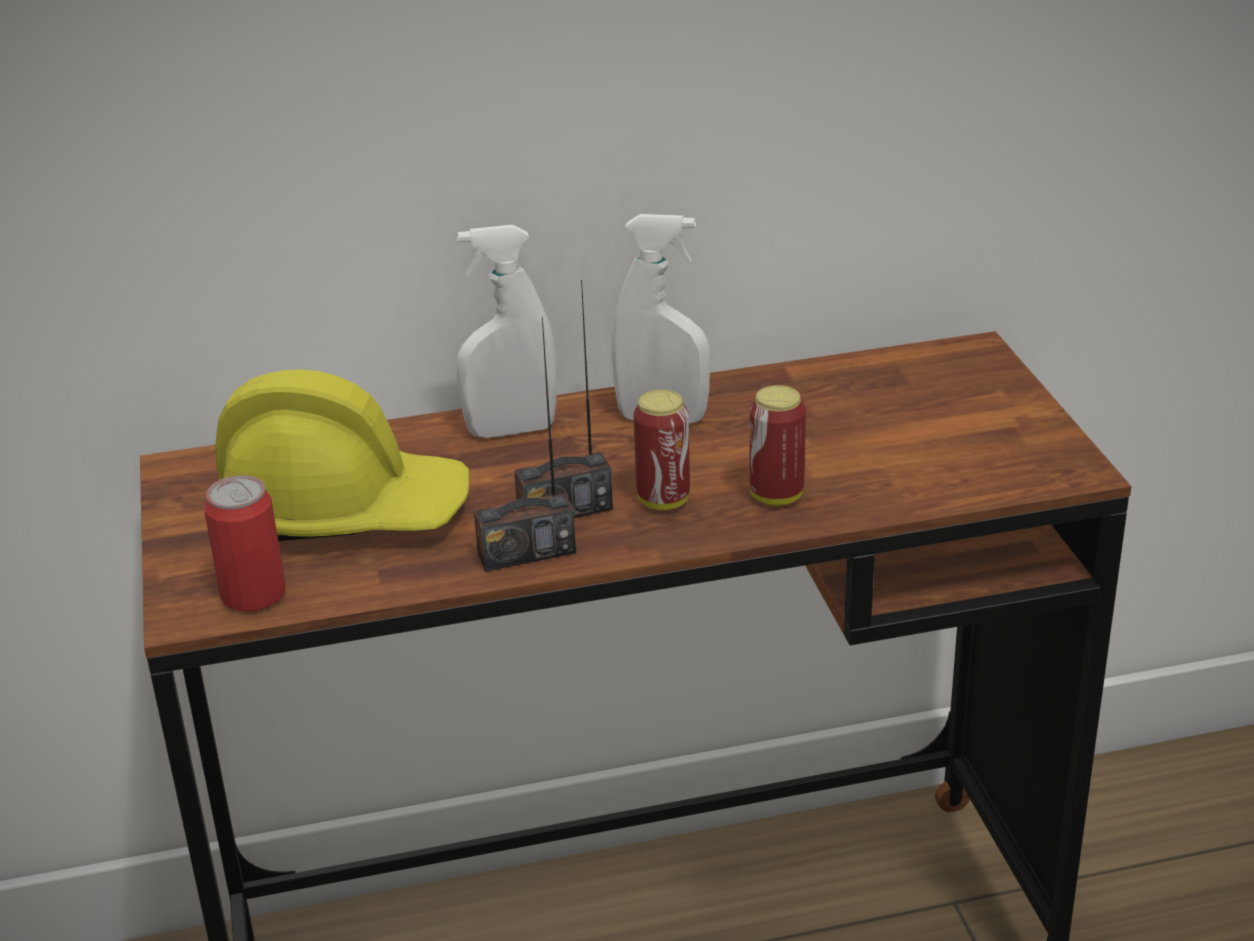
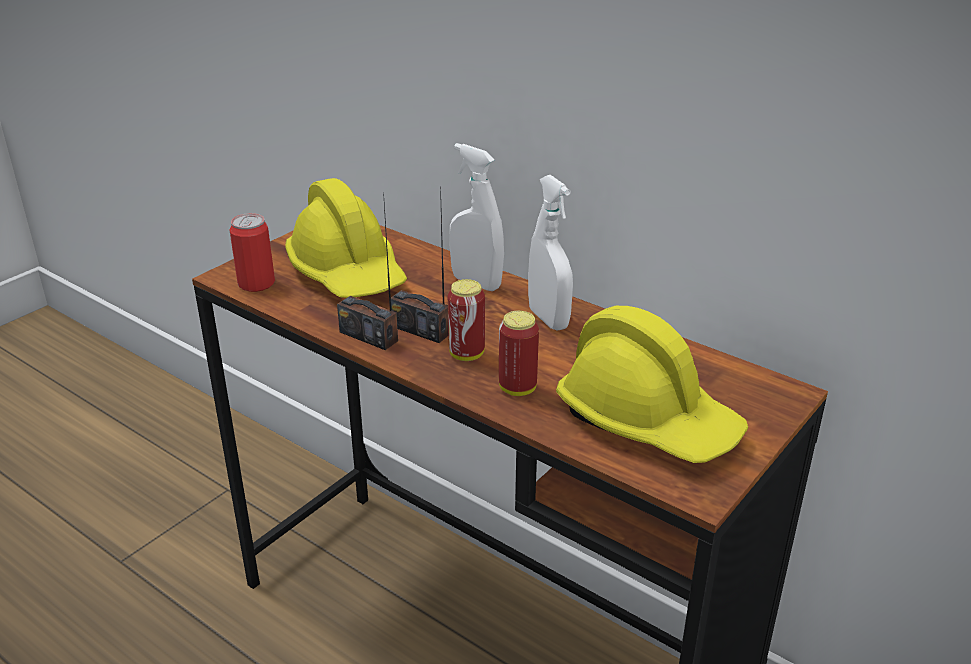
camera: 50 degrees right, 0 degrees up
(931, 445) = (648, 420): none -> yellow hard hat

